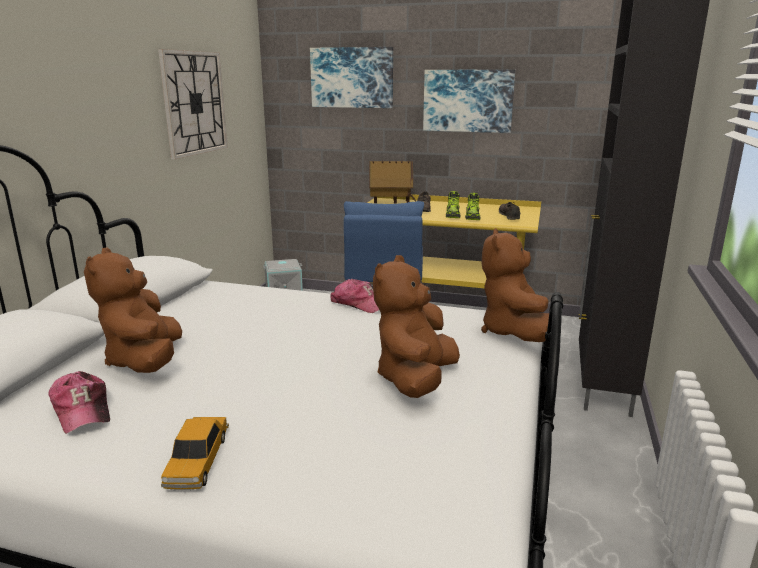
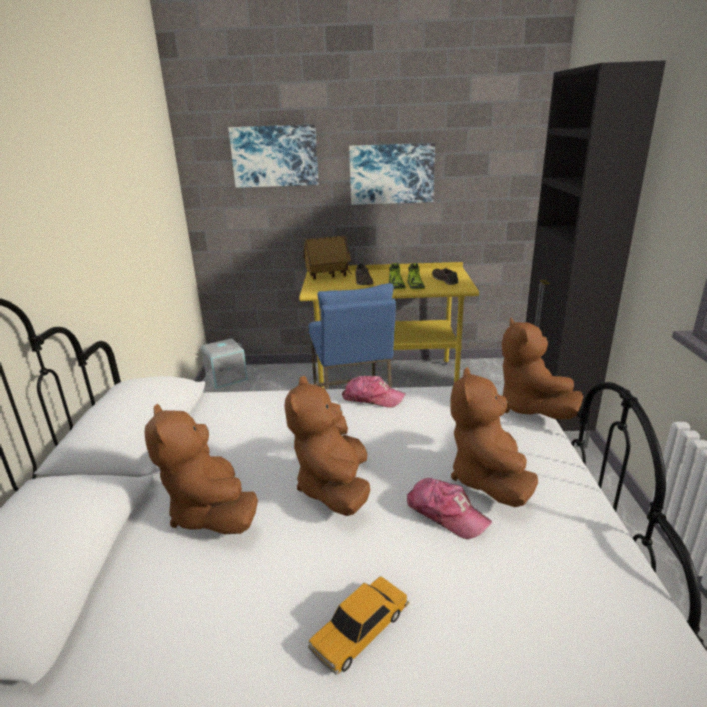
camera: 15 degrees left, 5 degrees up
(83, 410) = (189, 595): cap -> cap (446, 513)
(194, 103) = (131, 199): wall clock -> none
(198, 460) = (360, 631): toy car -> toy car turned 60 degrees clockwise
(264, 362) = (334, 488): none -> brown plush toy

